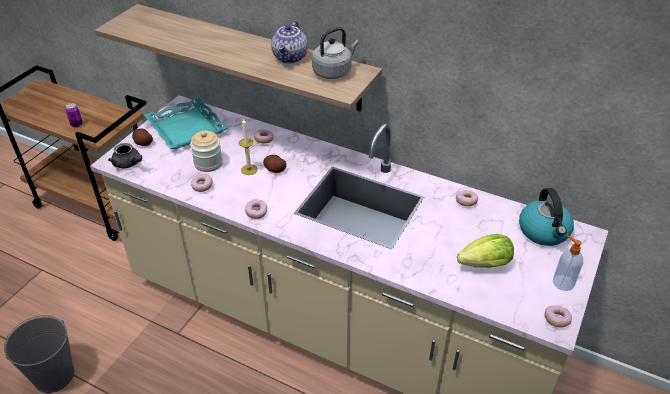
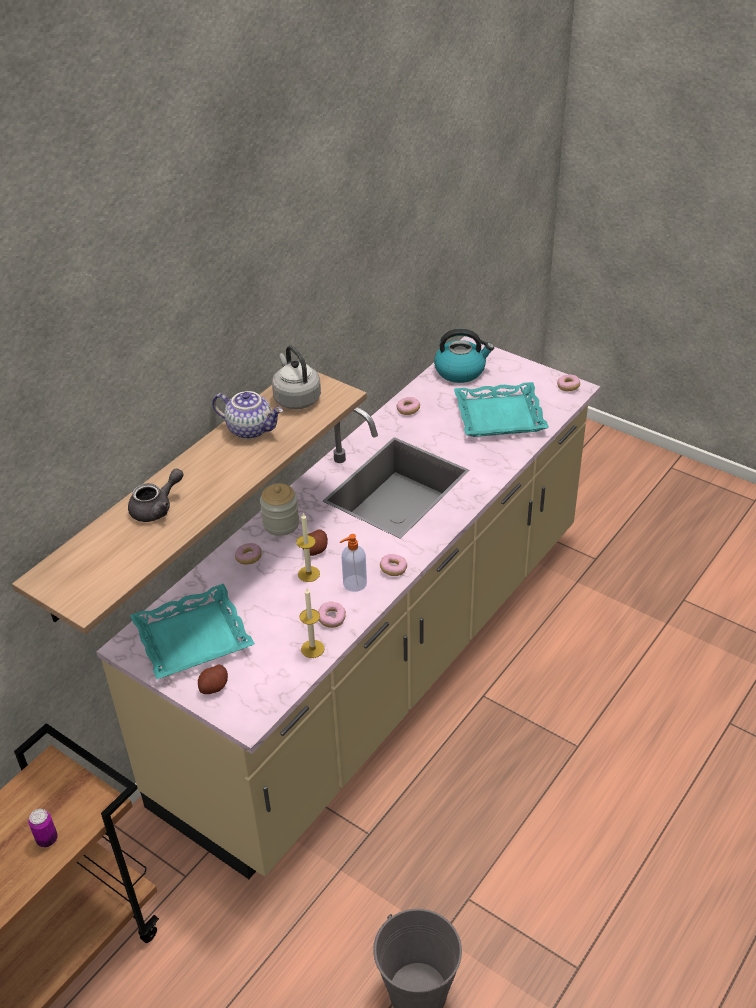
camera: 80 degrees left, 0 degrees up
(128, 164) = (260, 700): grey teapot -> grey teapot (157, 508)
(173, 181) = (312, 649): none -> candle
(208, 163) = (284, 613): jar -> jar (281, 524)
(482, 265) = (499, 416): lettuce -> turquoise tray
(562, 282) = (526, 374): soap dispenser -> soap dispenser (354, 584)

